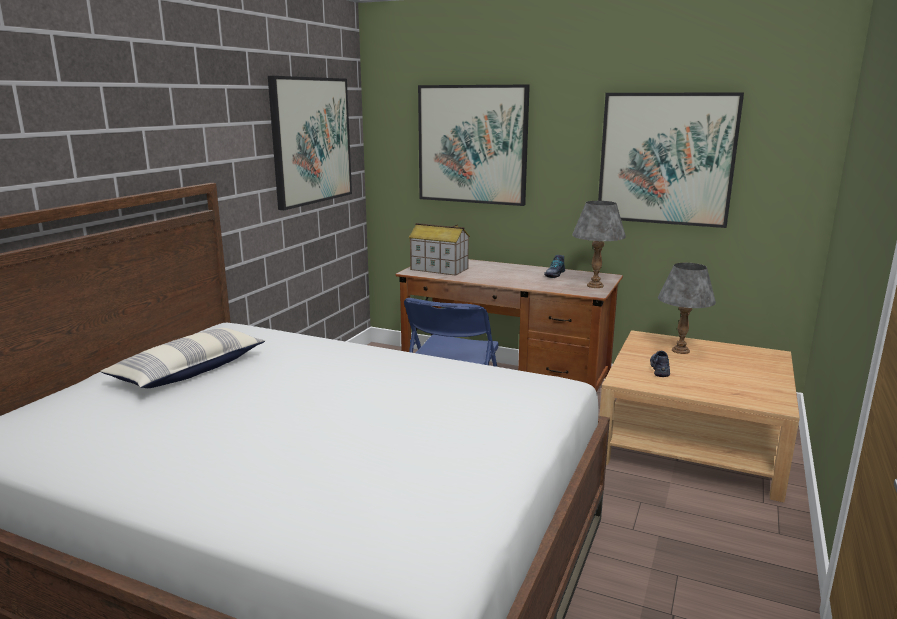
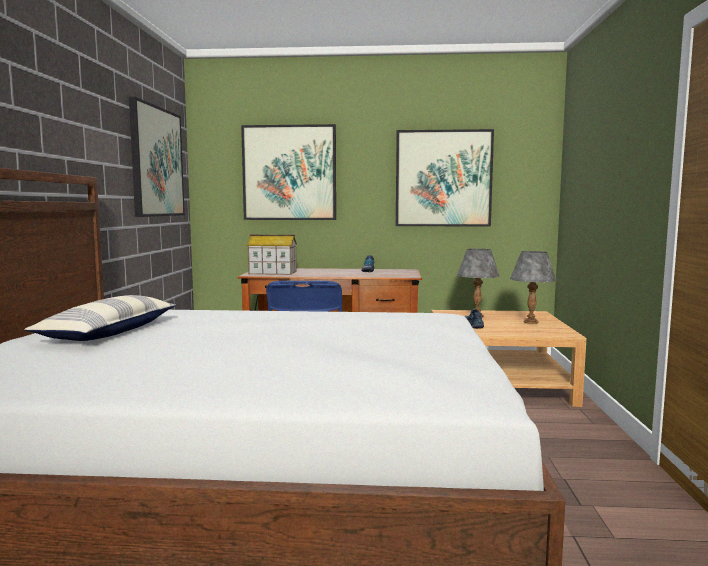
camera: 20 degrees left, 10 degrees down
(594, 285) = (405, 273): grey table lamp -> grey table lamp (530, 322)

